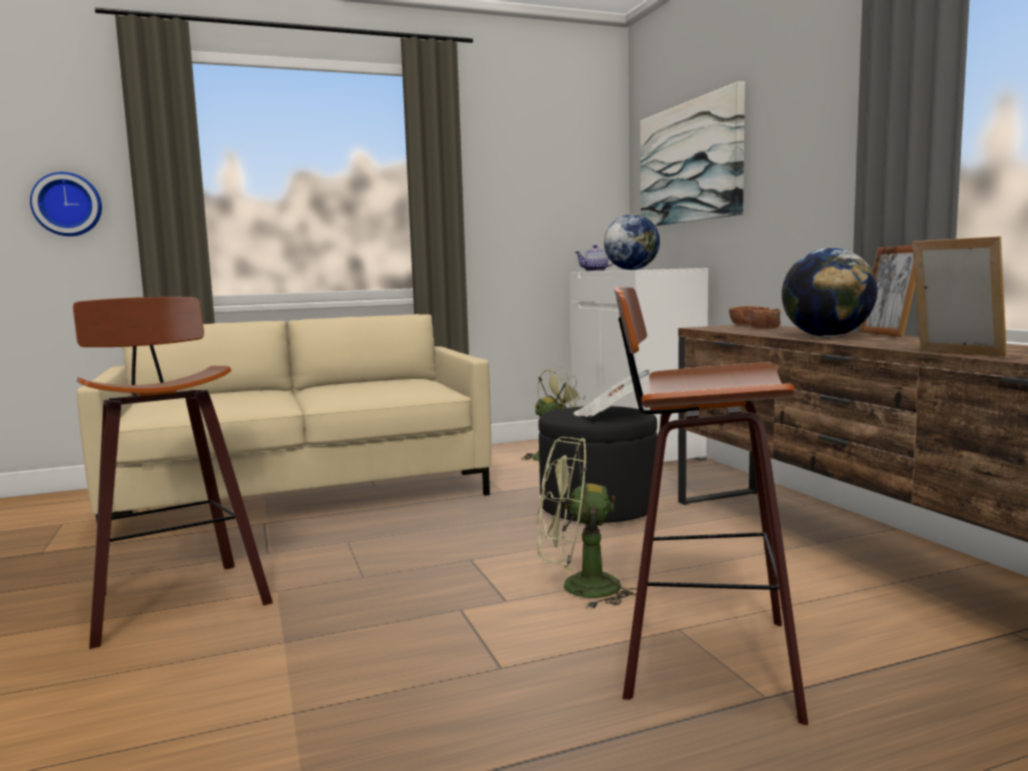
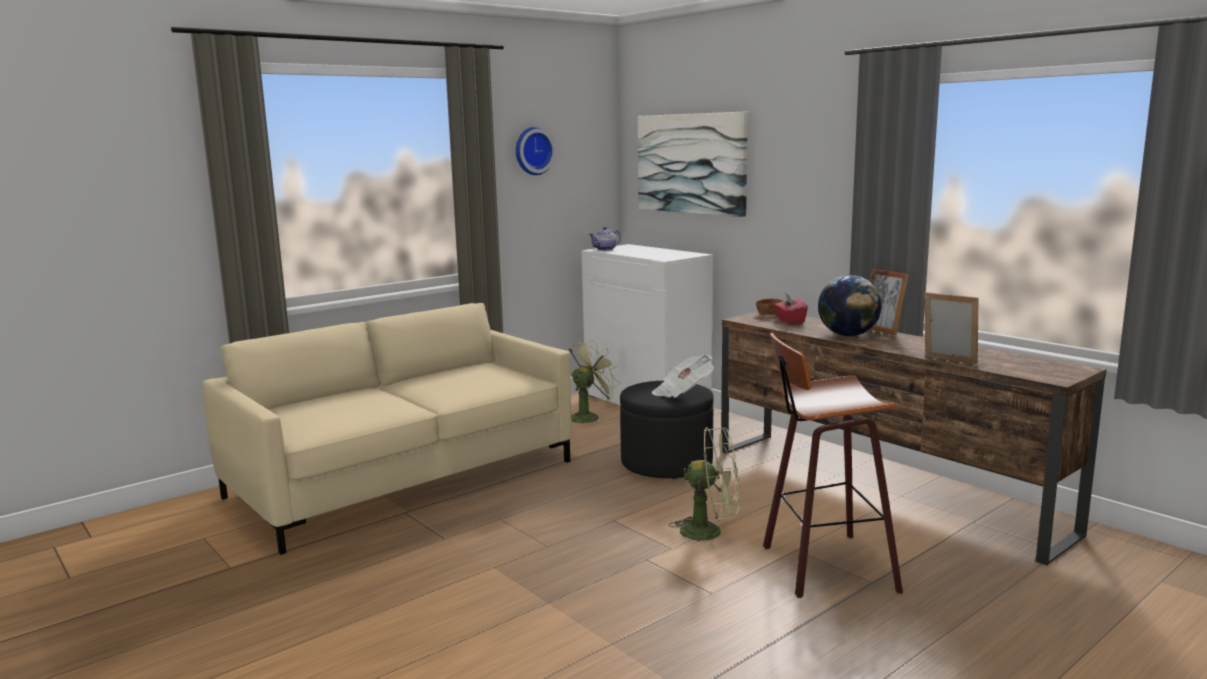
camera: 20 degrees left, 5 degrees up
(67, 204) = (140, 221): wall clock -> wall clock (532, 151)
(173, 599) = (418, 587): stool -> none
(578, 589) = (710, 532): green fan -> green fan turned 150 degrees counterclockwise
(631, 269) = (644, 252): globe -> none
(765, 328) = (789, 321): brown bowl -> red tissue box

